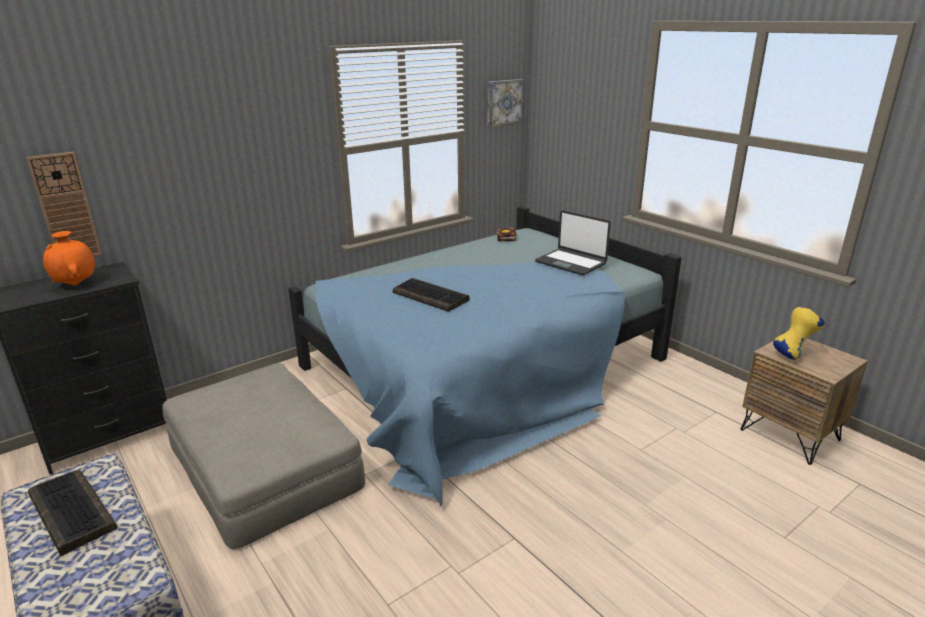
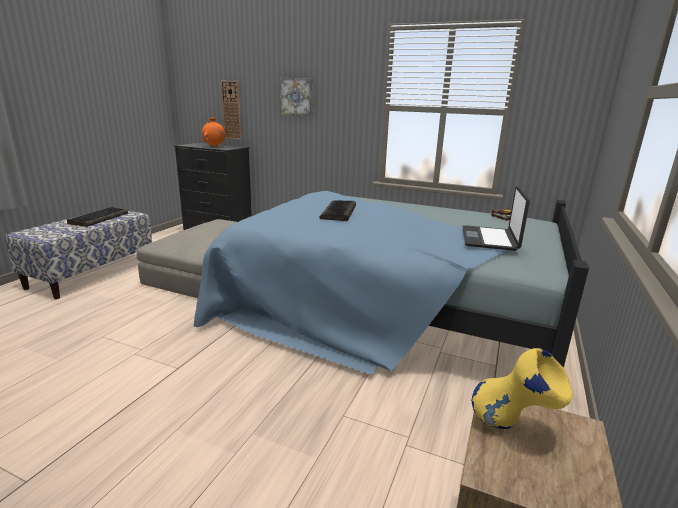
camera: 60 degrees right, 5 degrees down
(503, 102) = (572, 87): picture -> picture (297, 96)

